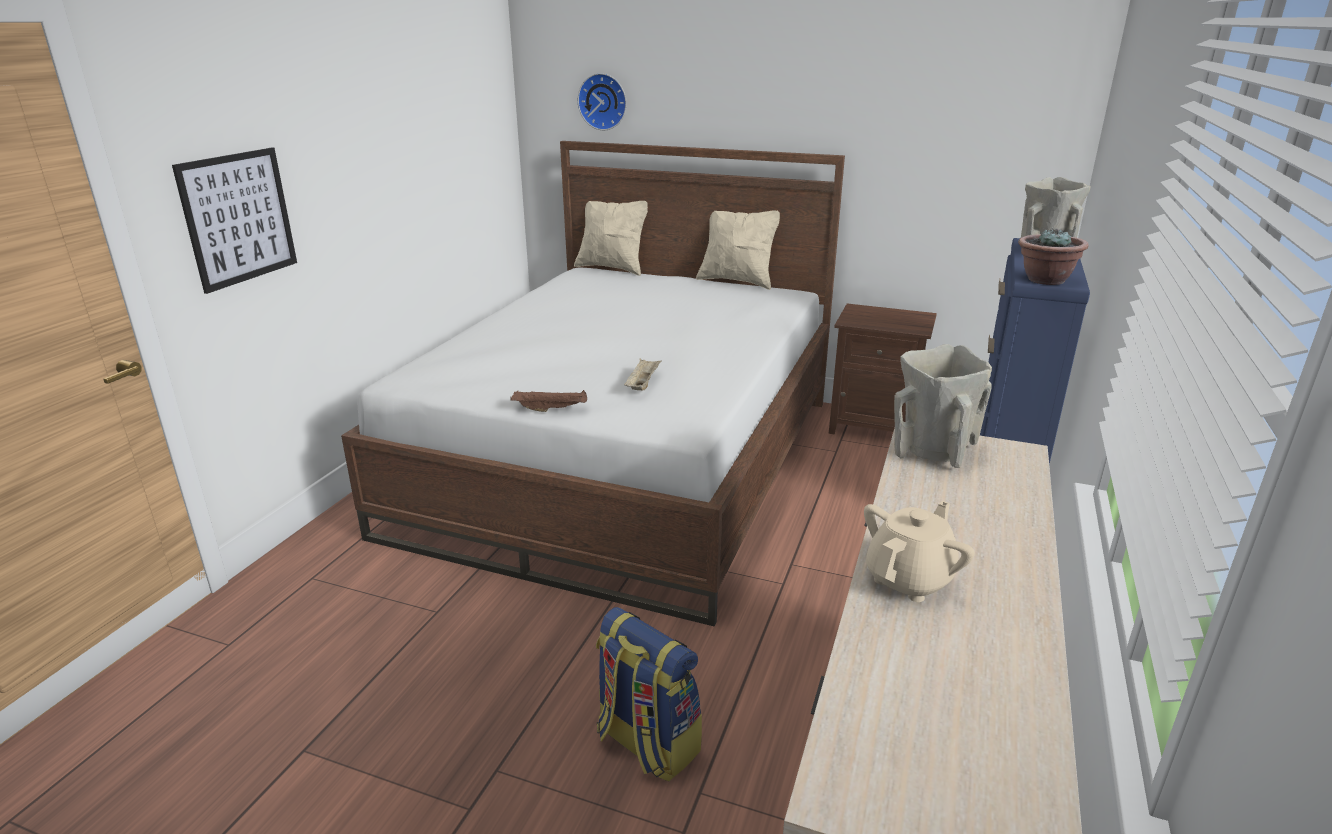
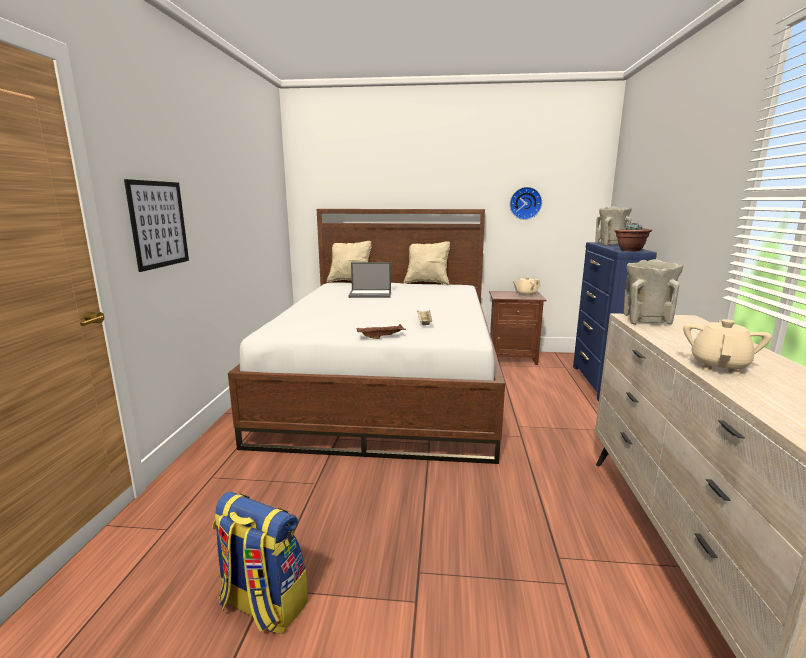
camera: 15 degrees left, 10 degrees down
(603, 101) = (342, 186): wall clock -> wall clock (525, 203)
(618, 305) = (371, 294): none -> laptop
(646, 743) = (505, 535): backpack -> backpack (262, 605)
(902, 321) = (525, 295): none -> beige teapot

